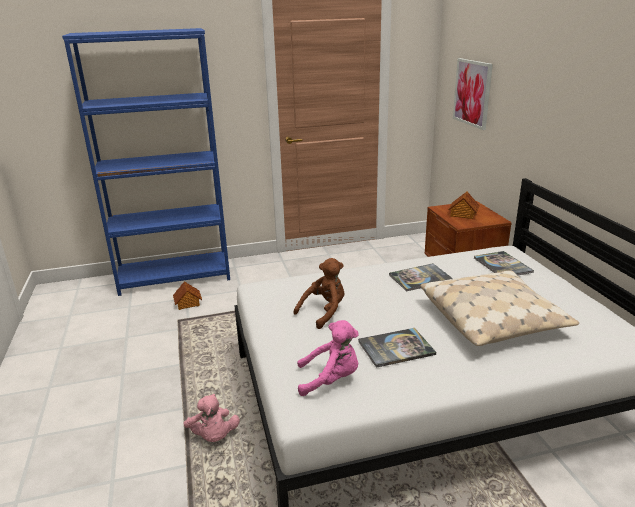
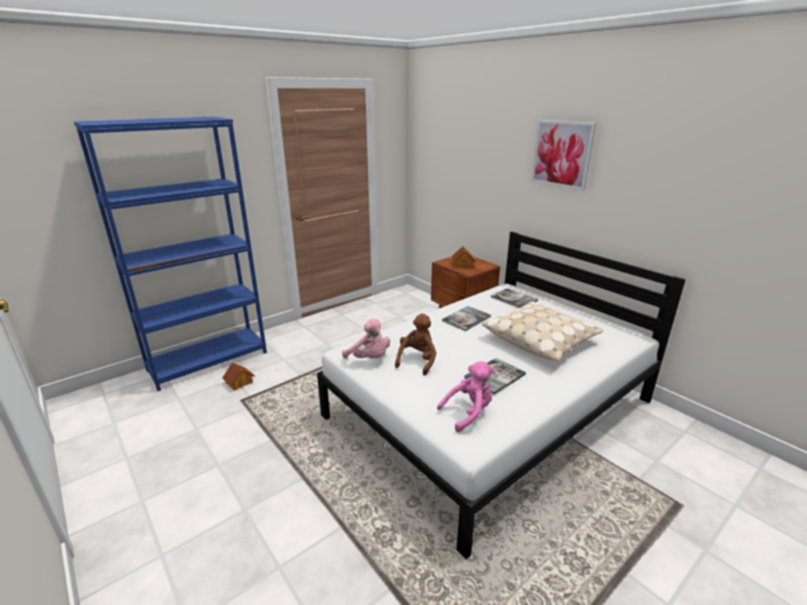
camera: 25 degrees left, 0 degrees up
(213, 436) = (348, 494): pink plush toy -> pink plush toy (369, 359)
(472, 93) = (449, 168): picture -> picture (562, 154)

